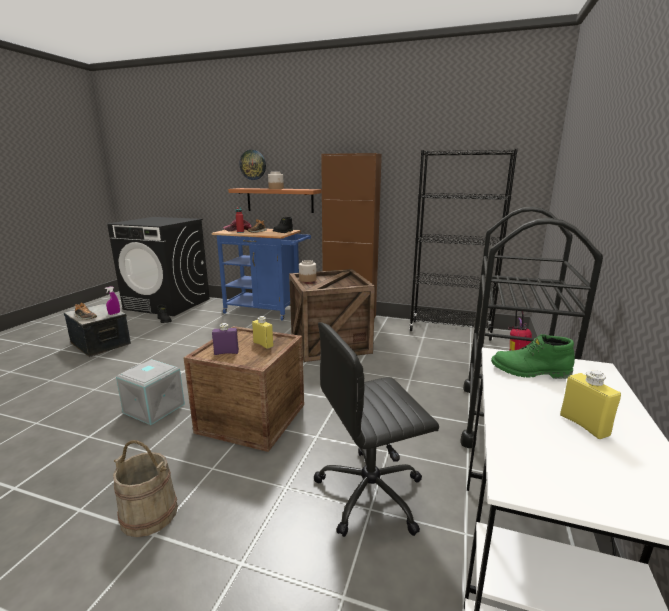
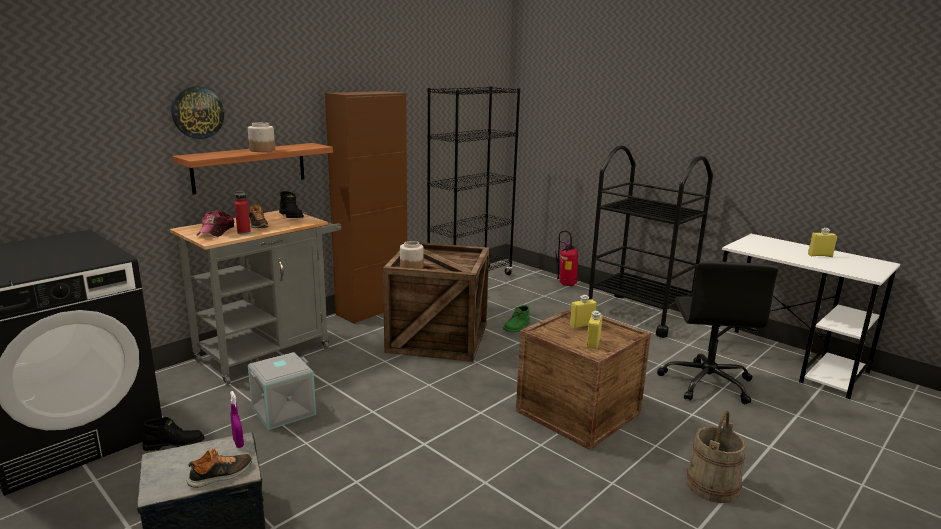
camera: 65 degrees left, 0 degrees up
(153, 409) = (518, 474): grey storage box -> grey storage box (283, 411)
(226, 352) = (593, 343): purple bottle -> yellow bottle
(267, 311) = (271, 351): blue cart -> grey cart
(530, 372) = (761, 248): green boot -> green boot (517, 328)

